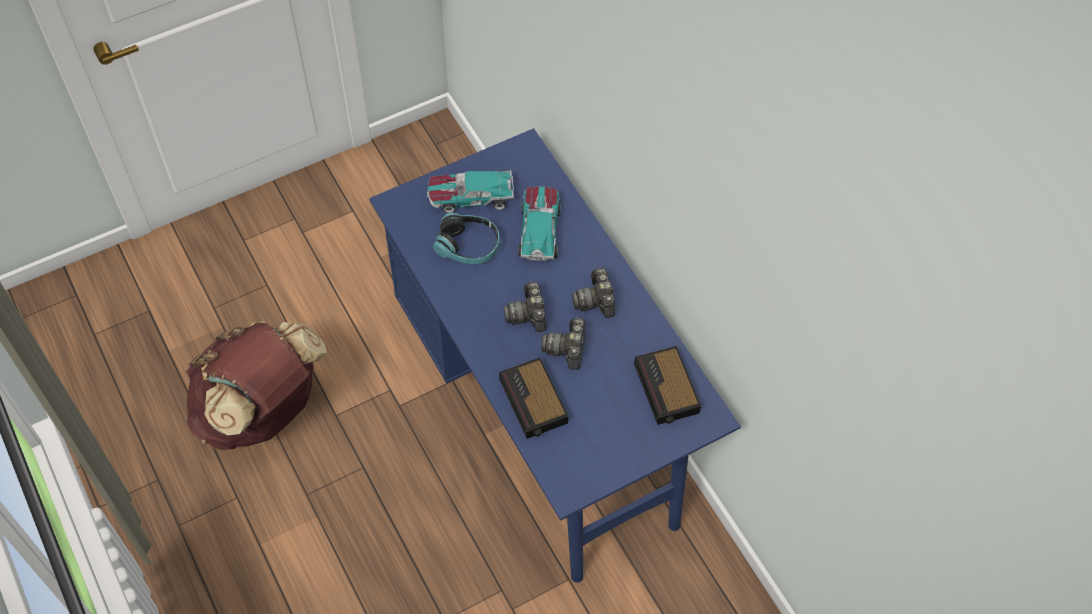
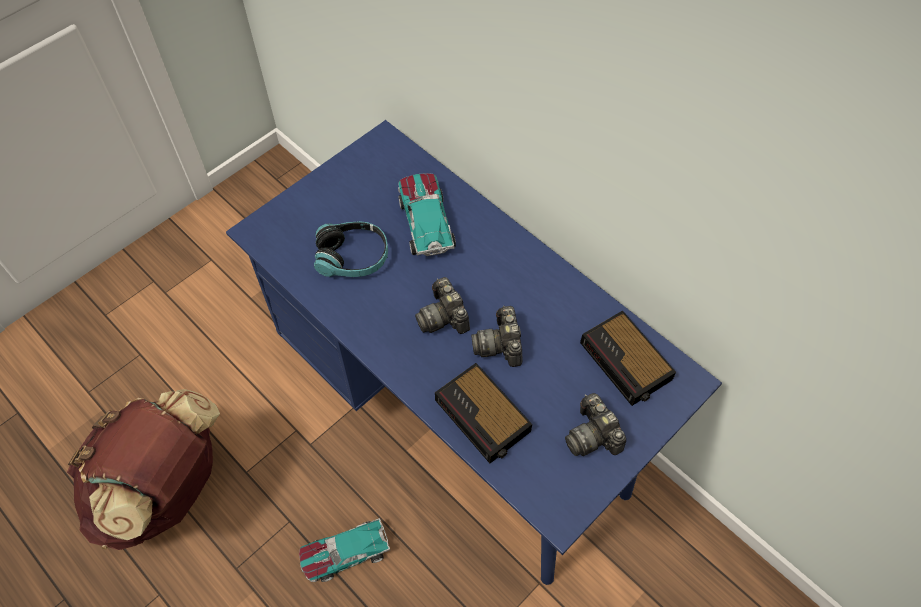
camera: 15 degrees left, 0 degrees up
(470, 196) = (339, 204): toy car -> toy car (344, 553)
(595, 300) = (513, 283): camera -> camera (592, 435)

